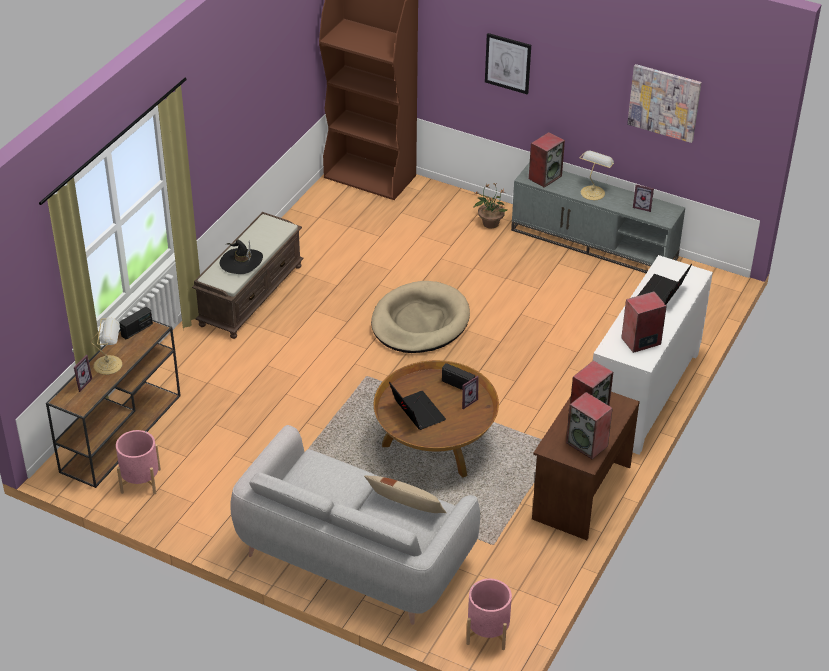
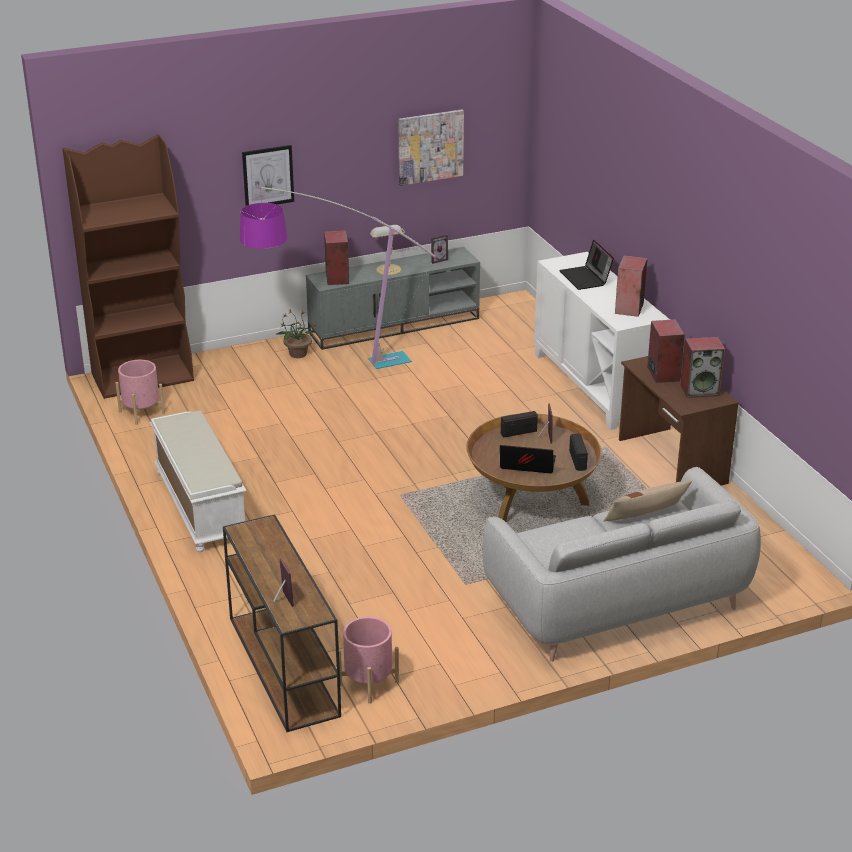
camera: 50 degrees left, 10 degrees down
(109, 365) = (278, 572): table lamp -> none
(137, 330) = (249, 535): radio -> radio (578, 460)
(241, 262) = (206, 458): black hat -> none
(250, 294) = (199, 505): brown bench -> white bench
(420, 322) = (369, 439): beige dog bed -> none
(481, 251) = (325, 373): none -> floor lamp
(488, 632) = (782, 576): pink planter -> pink planter (142, 412)

